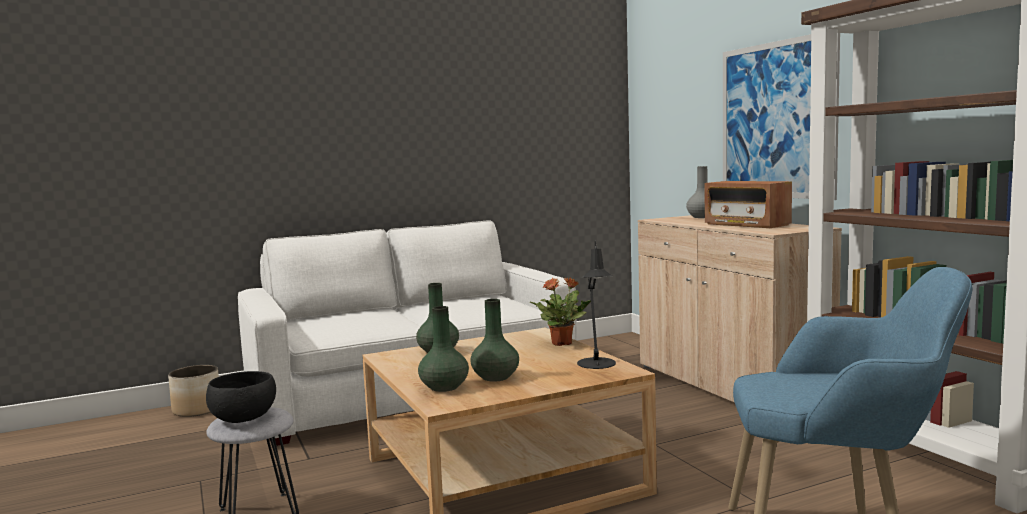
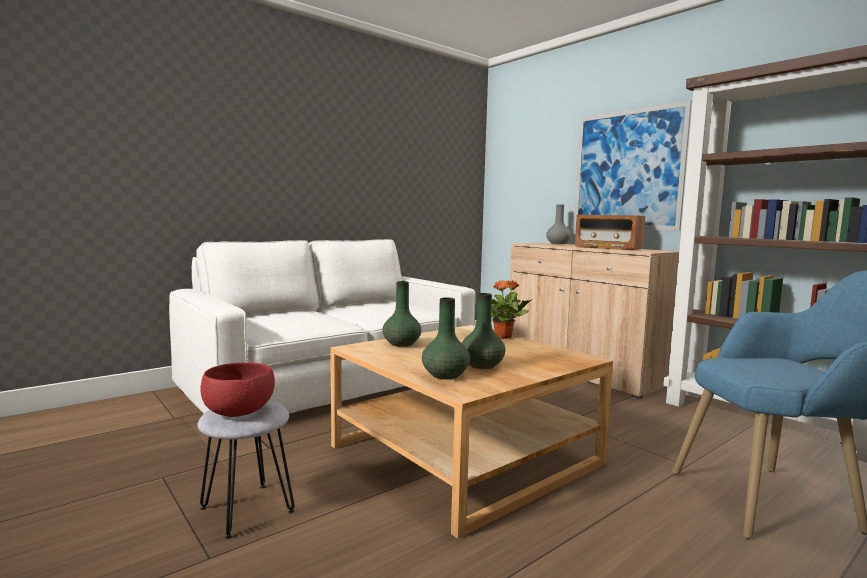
camera: 15 degrees left, 0 degrees up
(197, 409) = (126, 404): planter -> none
(243, 418) = (238, 411): black bowl -> red bowl
(597, 365) = (556, 354): black table lamp -> none

